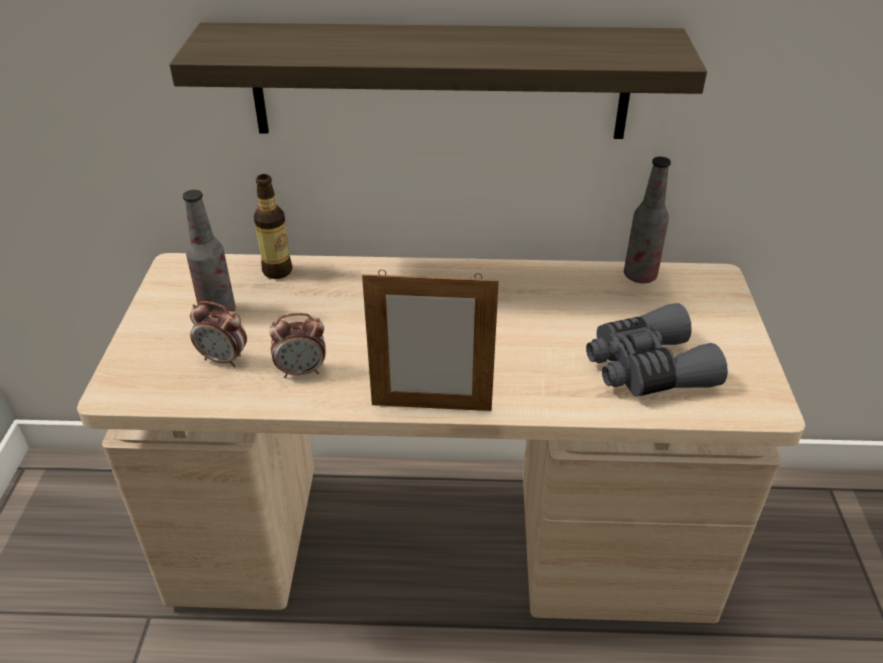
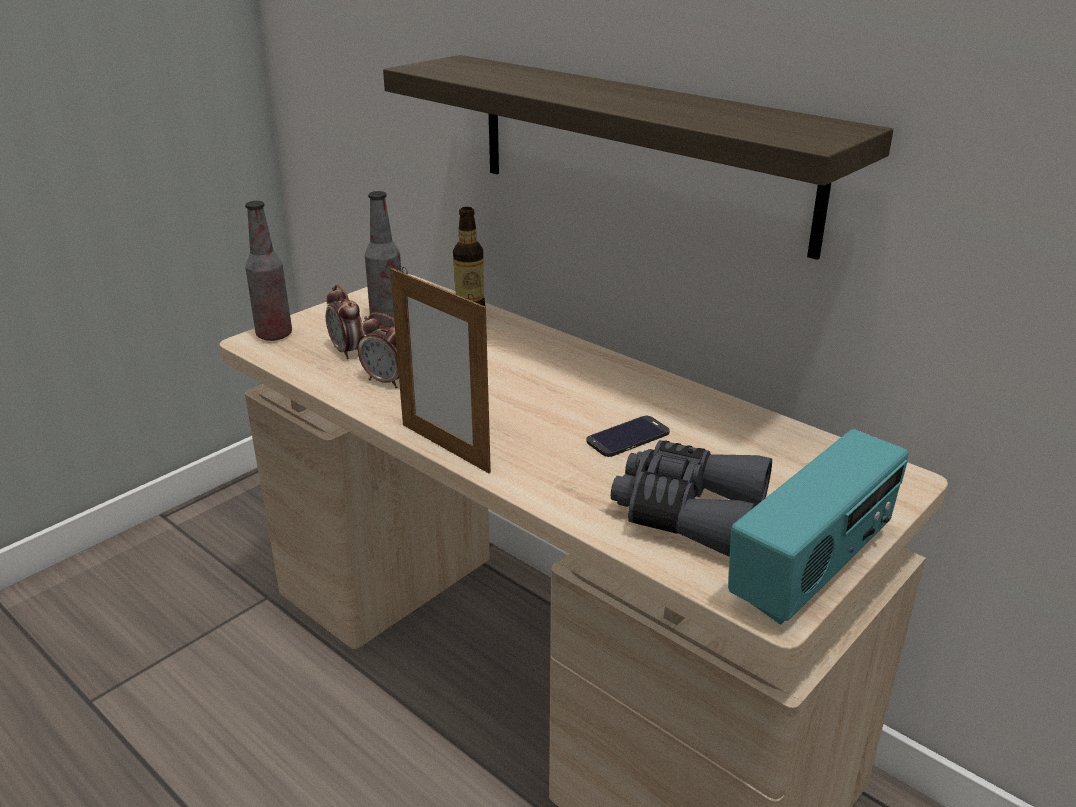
camera: 40 degrees right, 10 degrees down
(538, 328) = (628, 437): none -> phone
(640, 276) = (805, 441): bottle -> bottle (274, 335)
(752, 368) = (813, 569): none -> radio

